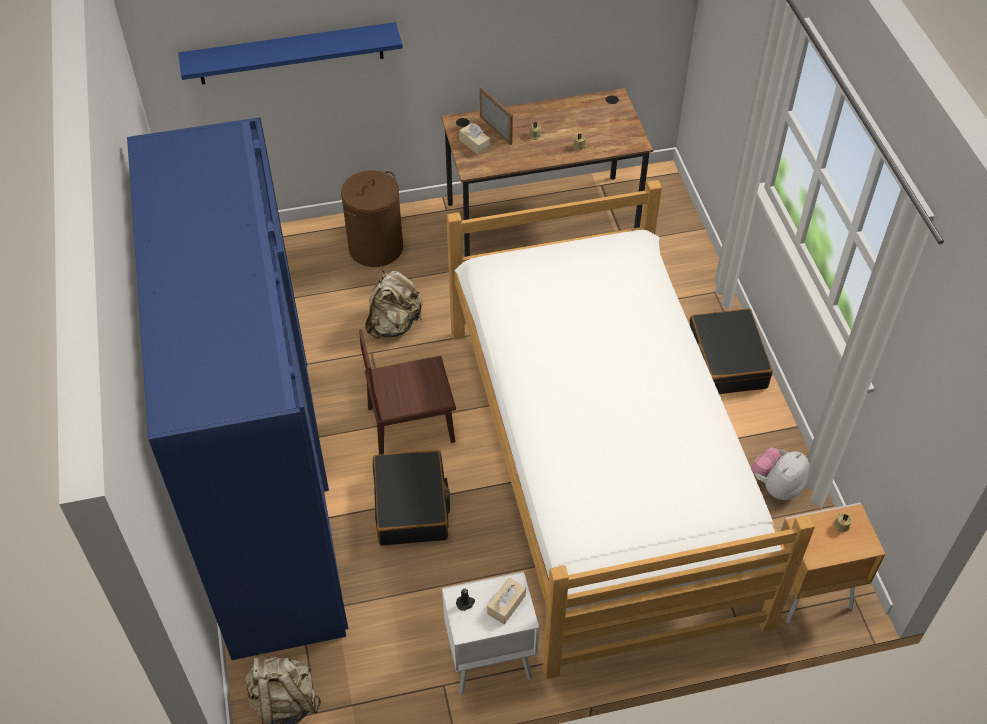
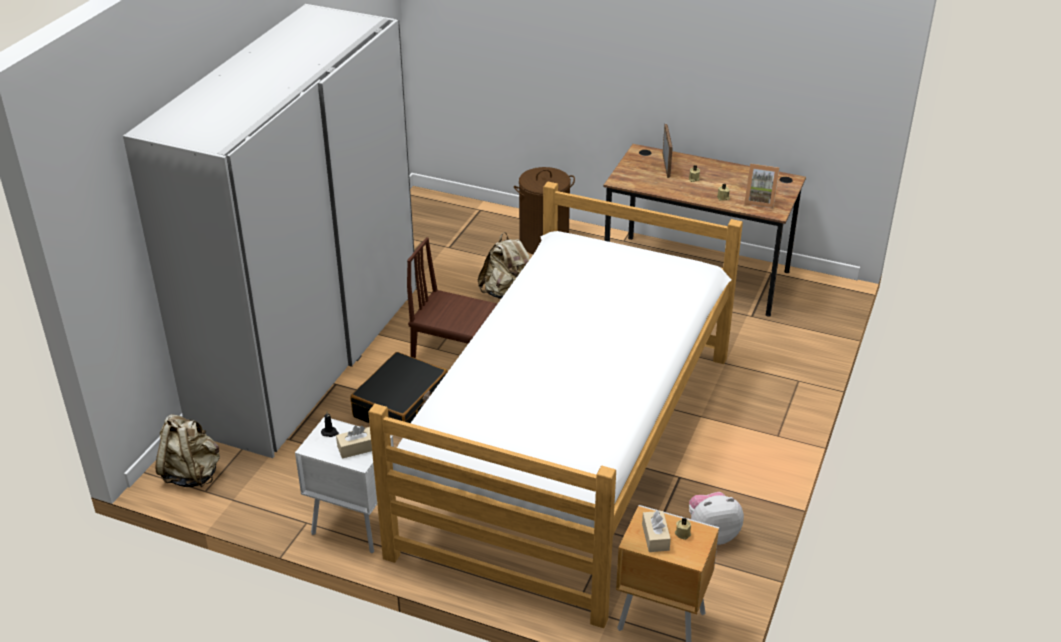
camera: 35 degrees right, 15 degrees down
(271, 502) = (308, 357): blue wardrobe -> white wardrobe
(291, 53) = (518, 41): blue shelf -> none
(474, 144) = (639, 168): beige tissue box -> beige tissue box (655, 537)
(612, 135) = (760, 200): none -> picture frame
(726, 361) = (758, 430): black suitcase -> none

